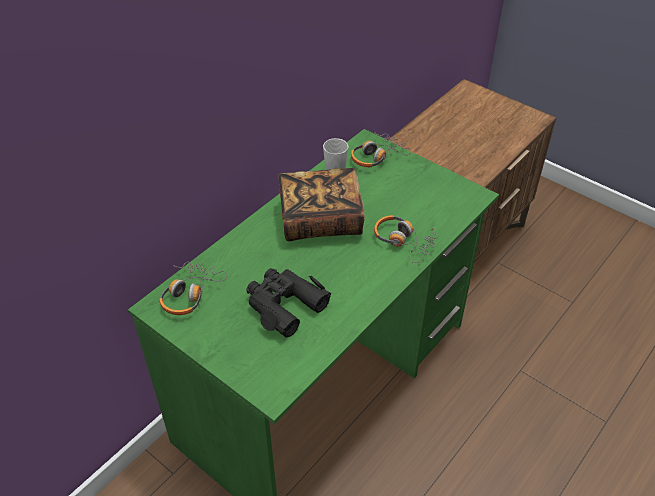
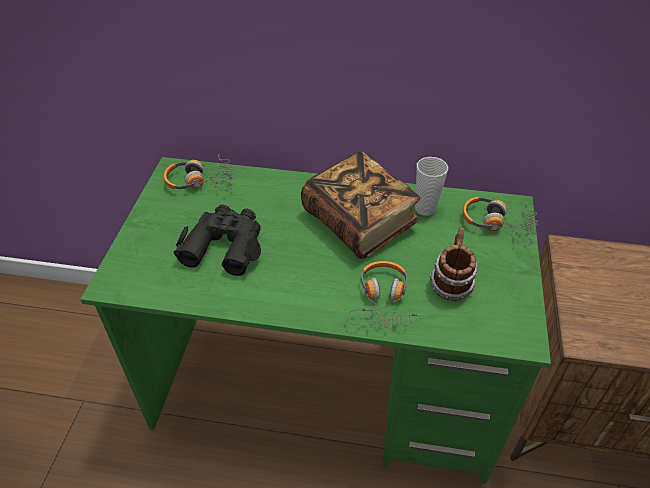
camera: 60 degrees right, 0 degrees up
(412, 203) = (450, 284): none -> mug

